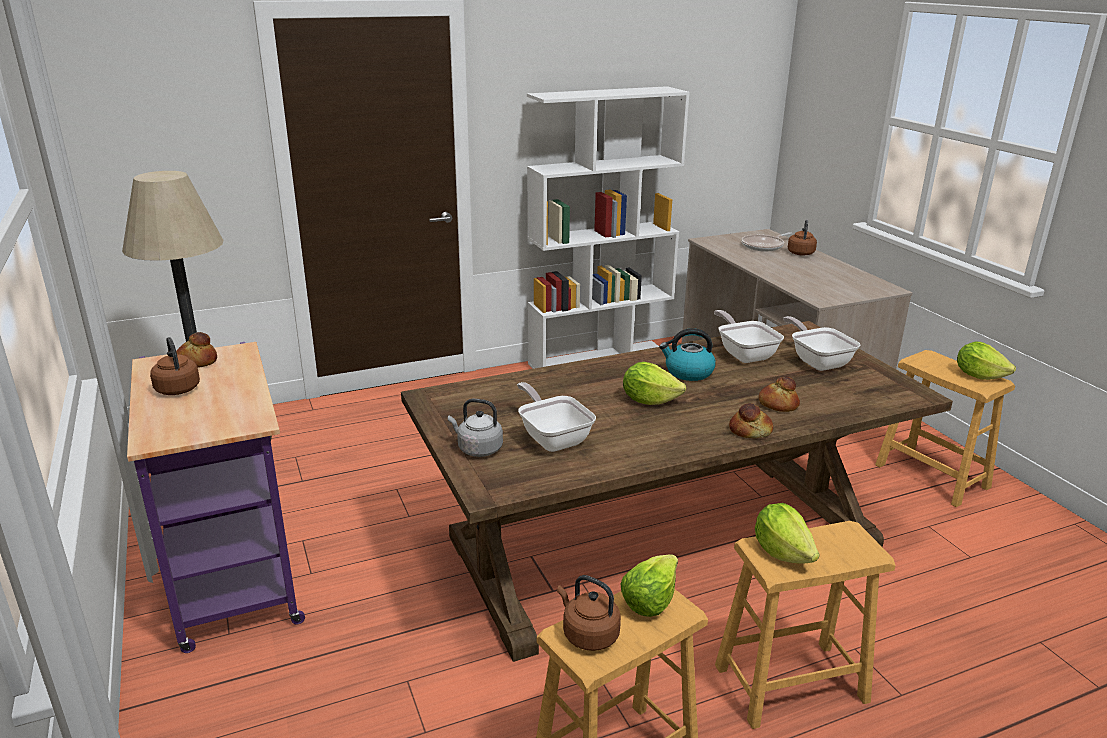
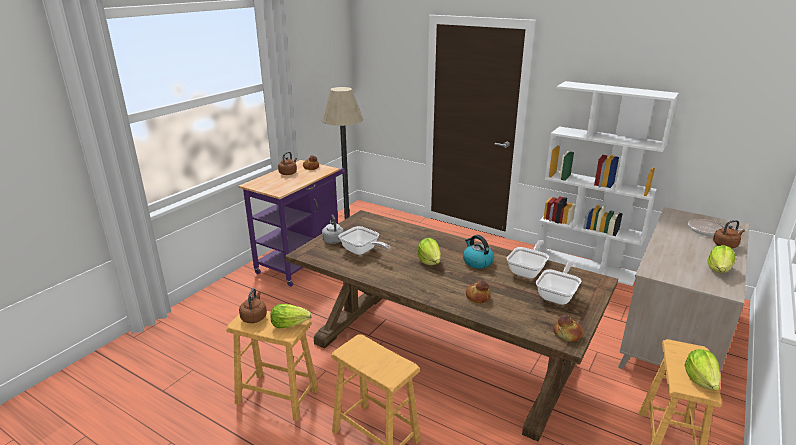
camera: 55 degrees right, 0 degrees up
(552, 438) = (362, 251): frying pan -> frying pan turned 105 degrees clockwise
(750, 431) = (434, 296): bread -> bread (567, 334)
(782, 552) = (362, 349): lettuce -> lettuce (719, 270)

